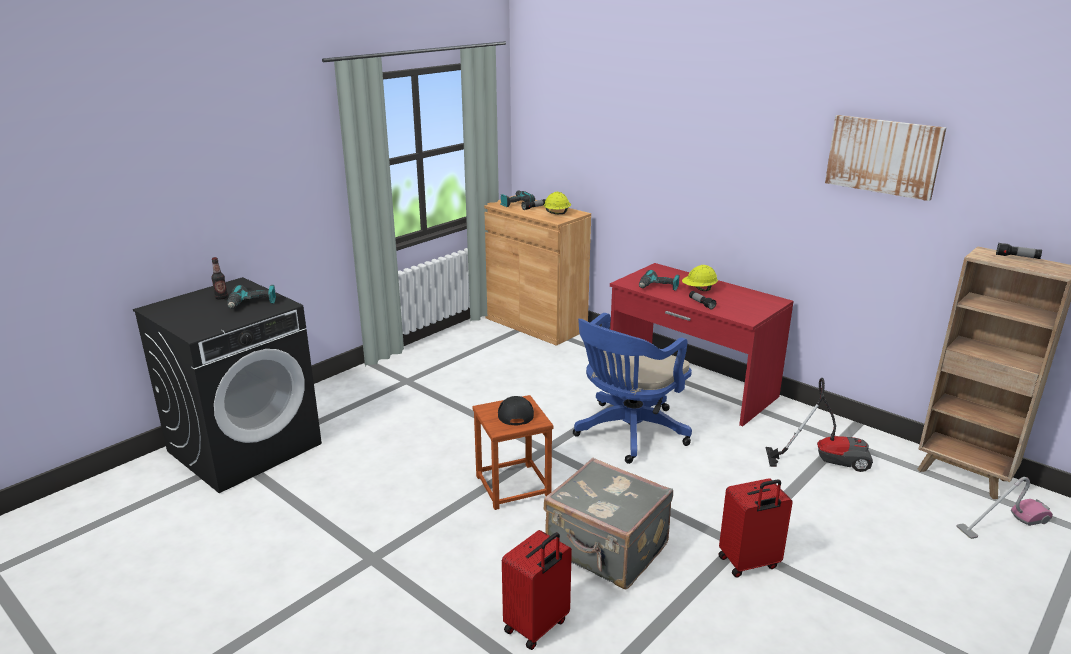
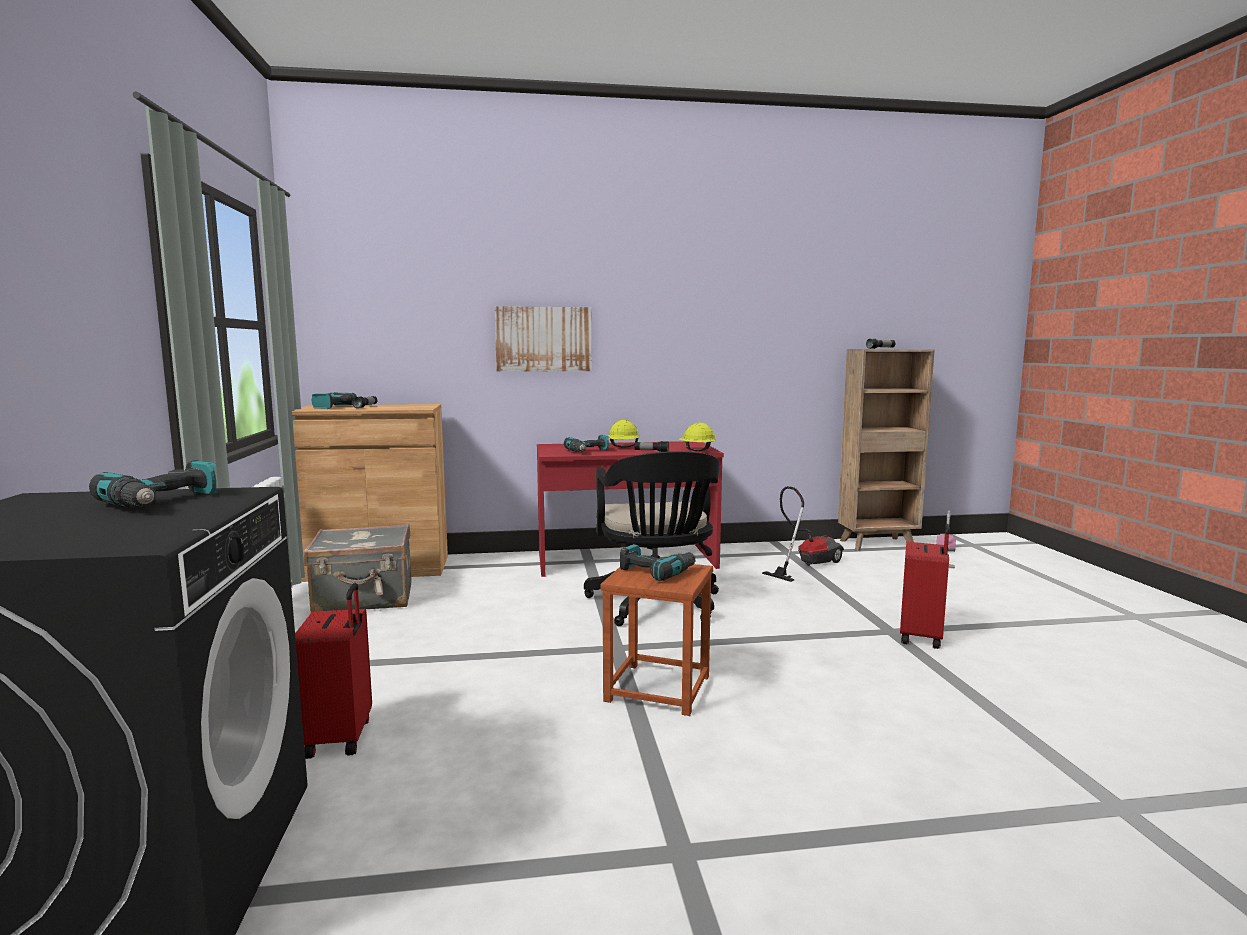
camera: 50 degrees left, 15 degrees down
(221, 297) = (51, 511): bottle -> none
(515, 412) = (657, 571): black cap -> power drill
(537, 626) = (950, 775): red suitcase -> red suitcase (341, 737)
(557, 213) = (405, 406): yellow hard hat -> yellow hard hat (697, 450)
(606, 550) = (840, 685): grey suitcase -> grey suitcase (365, 599)
(627, 434) = (656, 606): blue office chair -> black office chair
(883, 156) = (760, 288): picture -> picture (543, 339)

